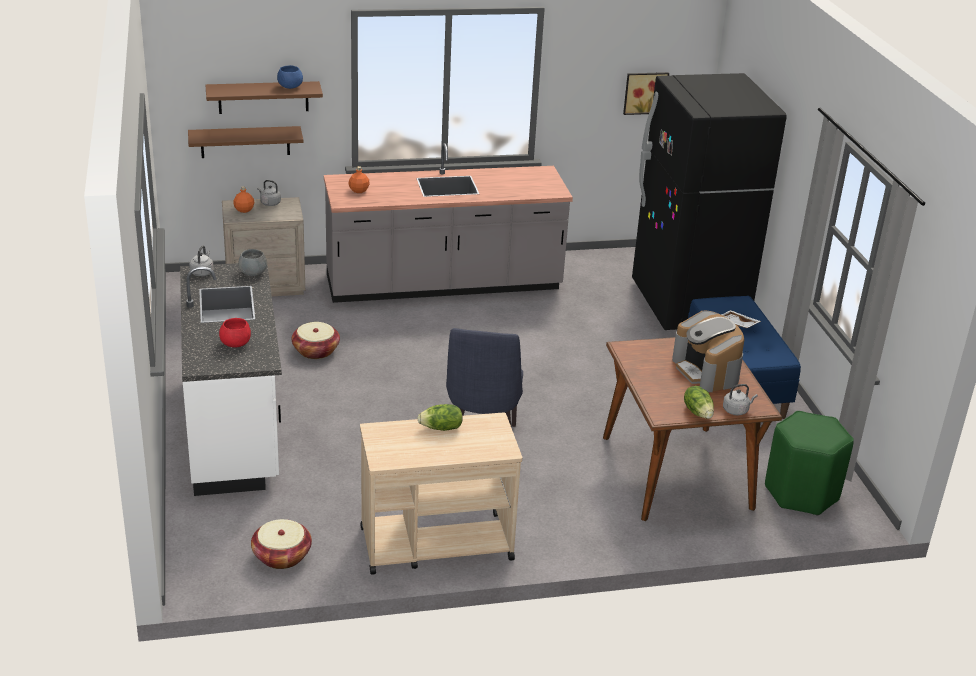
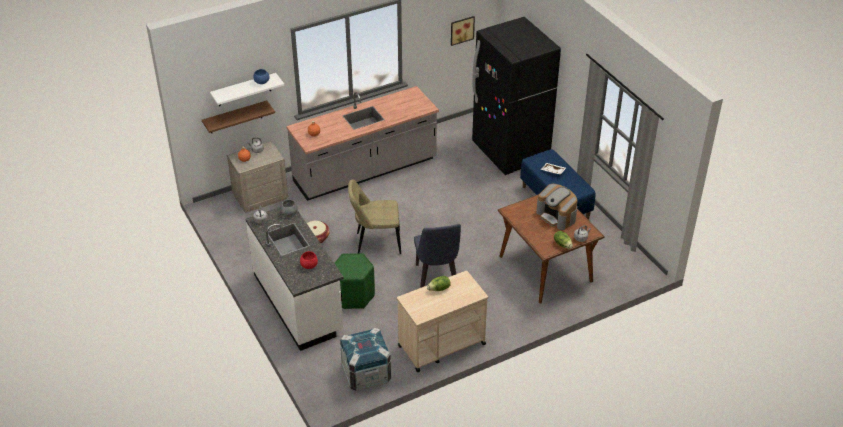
camera: 15 degrees left, 10 degrees up
(263, 97) = (244, 90): brown shelf -> white shelf
(281, 556) = (366, 374): basket -> crate
(407, 377) = (376, 243): none -> beige chair
(800, 493) = (612, 265): green stool -> green stool (353, 296)

